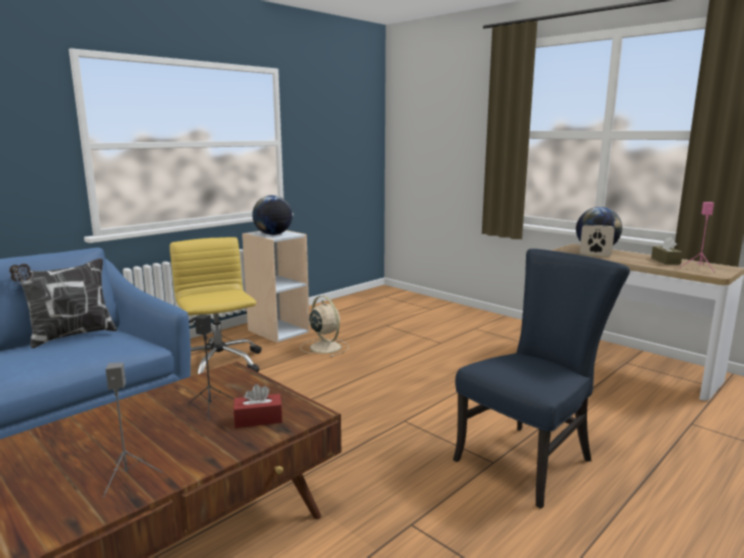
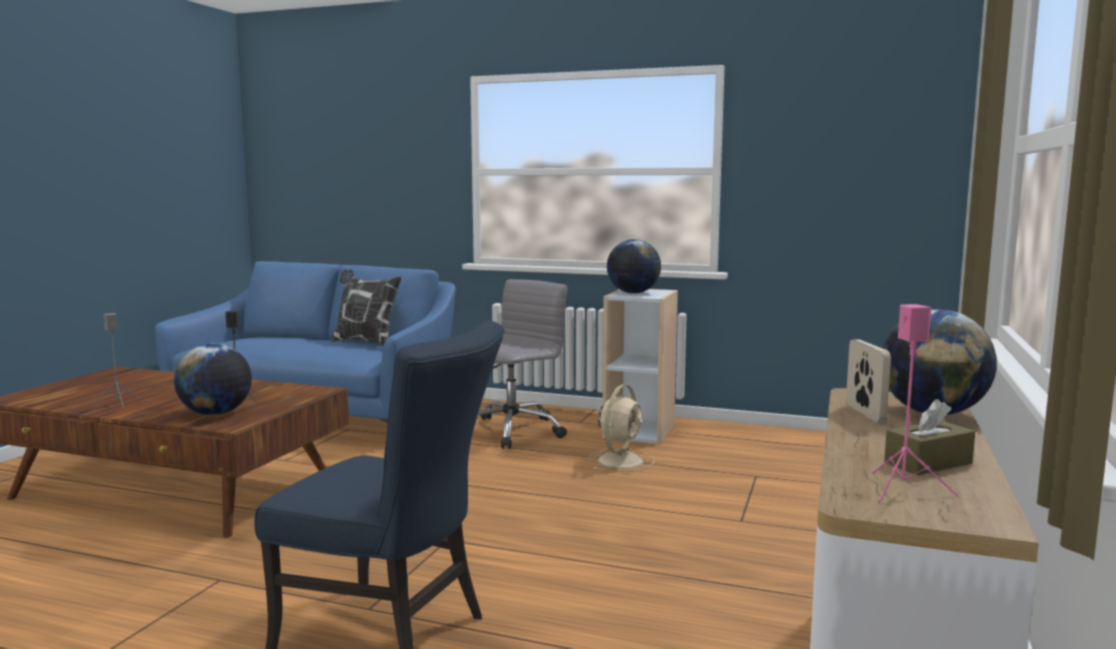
camera: 65 degrees right, 5 degrees down
(219, 364) = (511, 431): yellow office chair -> grey office chair
(258, 419) = (216, 414): red tissue box -> globe

